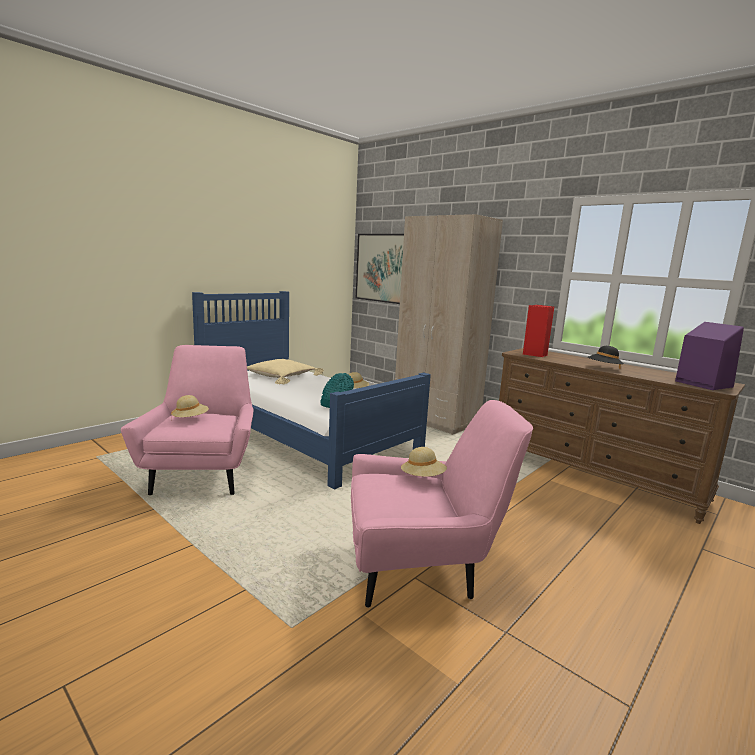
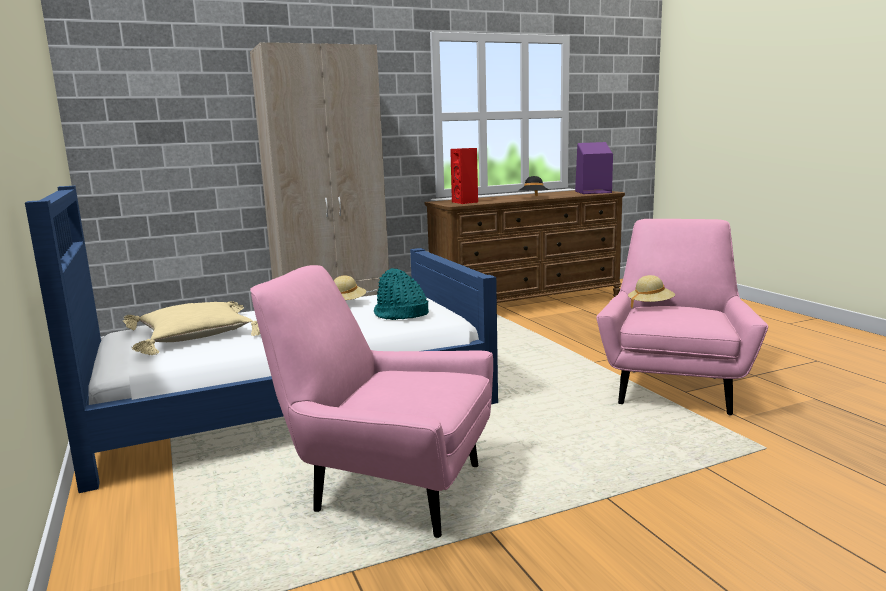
camera: 65 degrees left, 0 degrees up
(190, 419) = (403, 389): beige hat -> none
(382, 268) = (145, 130): picture -> none

